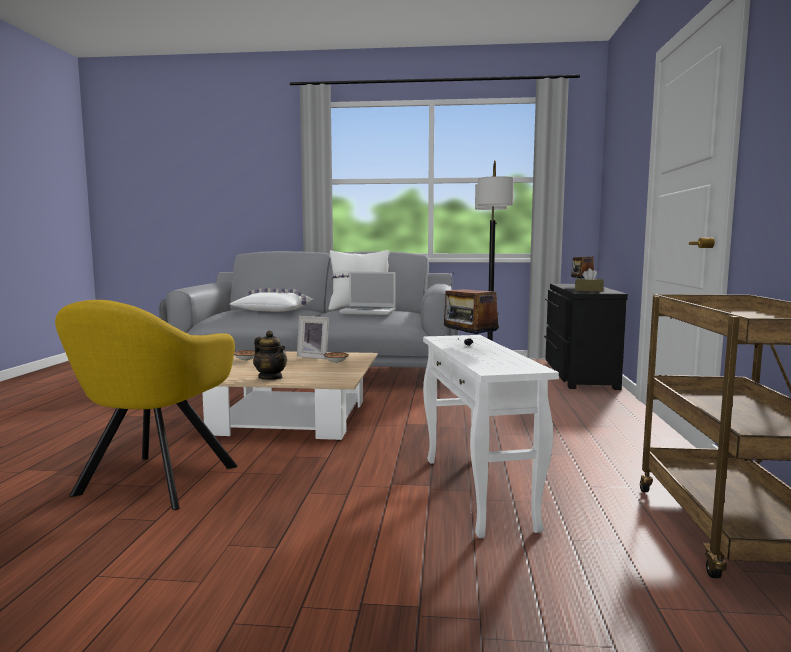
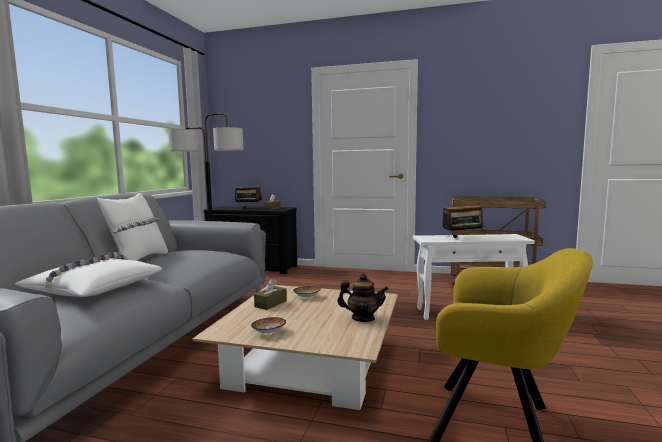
camera: 80 degrees left, 0 degrees up
(270, 378) = (363, 318): teapot -> teapot turned 45 degrees clockwise
(314, 356) = (271, 304): picture frame -> brown tissue box
(369, 312) = (192, 256): laptop -> none

